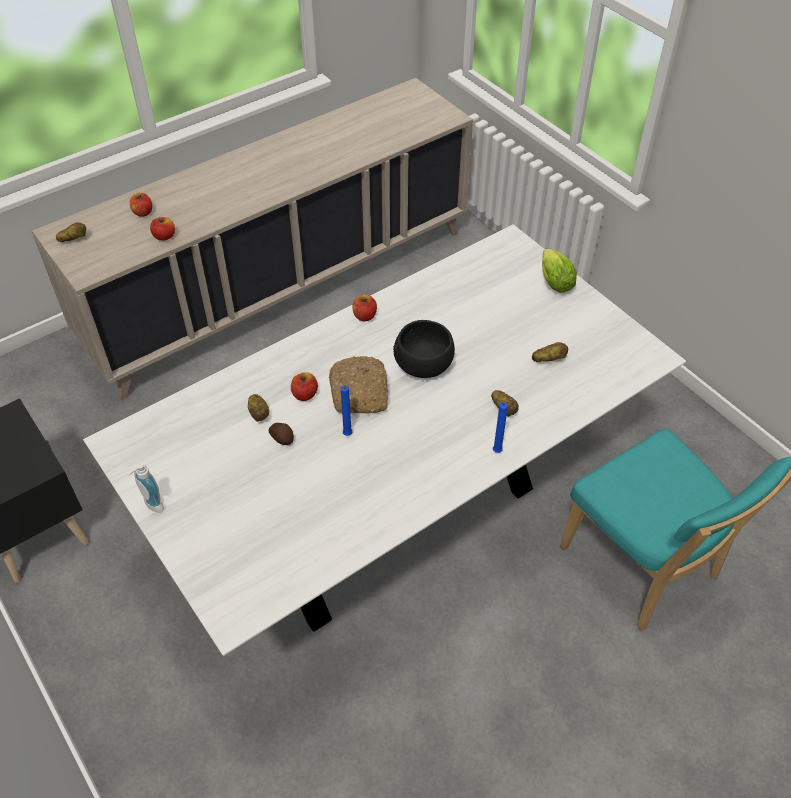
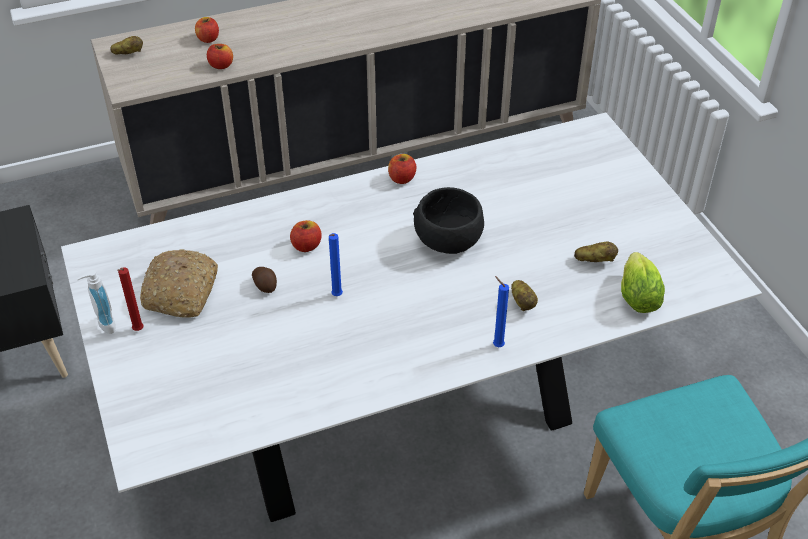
camera: 15 degrees right, 5 degrees down
(184, 504) = (137, 331): none -> red candle
(259, 413) = (250, 256): potato -> none
(360, 392) = (367, 255): bread -> bread (181, 292)
(554, 280) = (632, 178): lettuce -> lettuce (637, 294)

